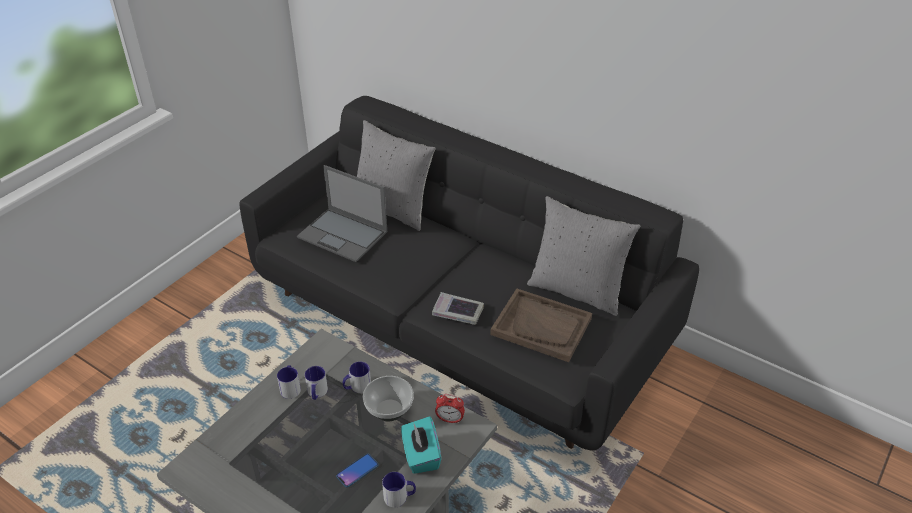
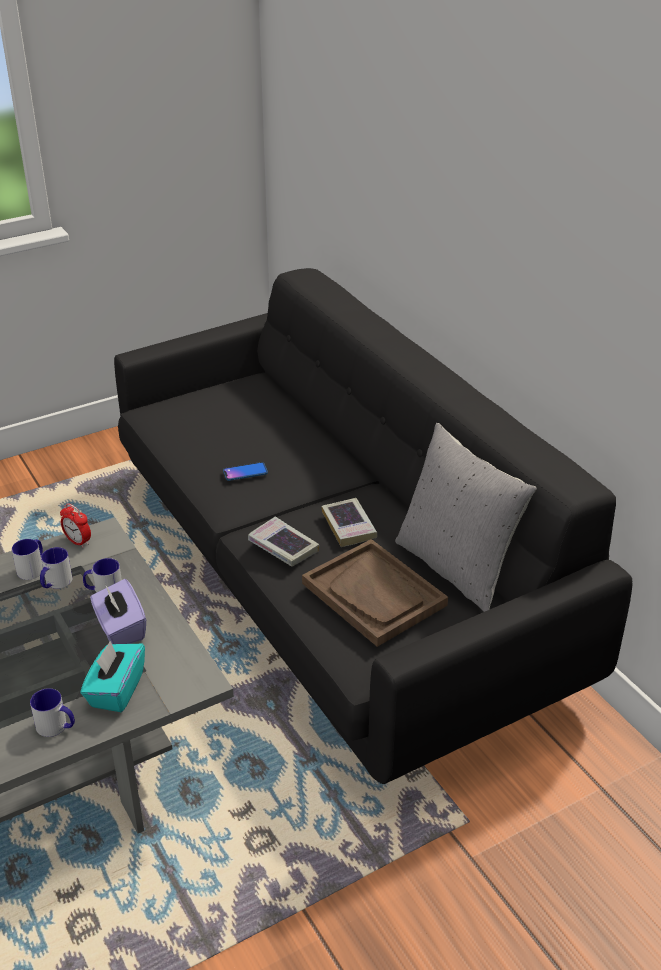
camera: 25 degrees right, 5 degrees down
(343, 235) = (215, 425): laptop -> none
(357, 471) = (33, 681): phone -> phone (245, 472)
(390, 410) = (120, 629): bowl -> purple tissue box
(393, 208) = (296, 413): grey pillow -> none
(450, 419) = (180, 663): alarm clock -> alarm clock (78, 542)
(491, 283) = (349, 526): none -> book

